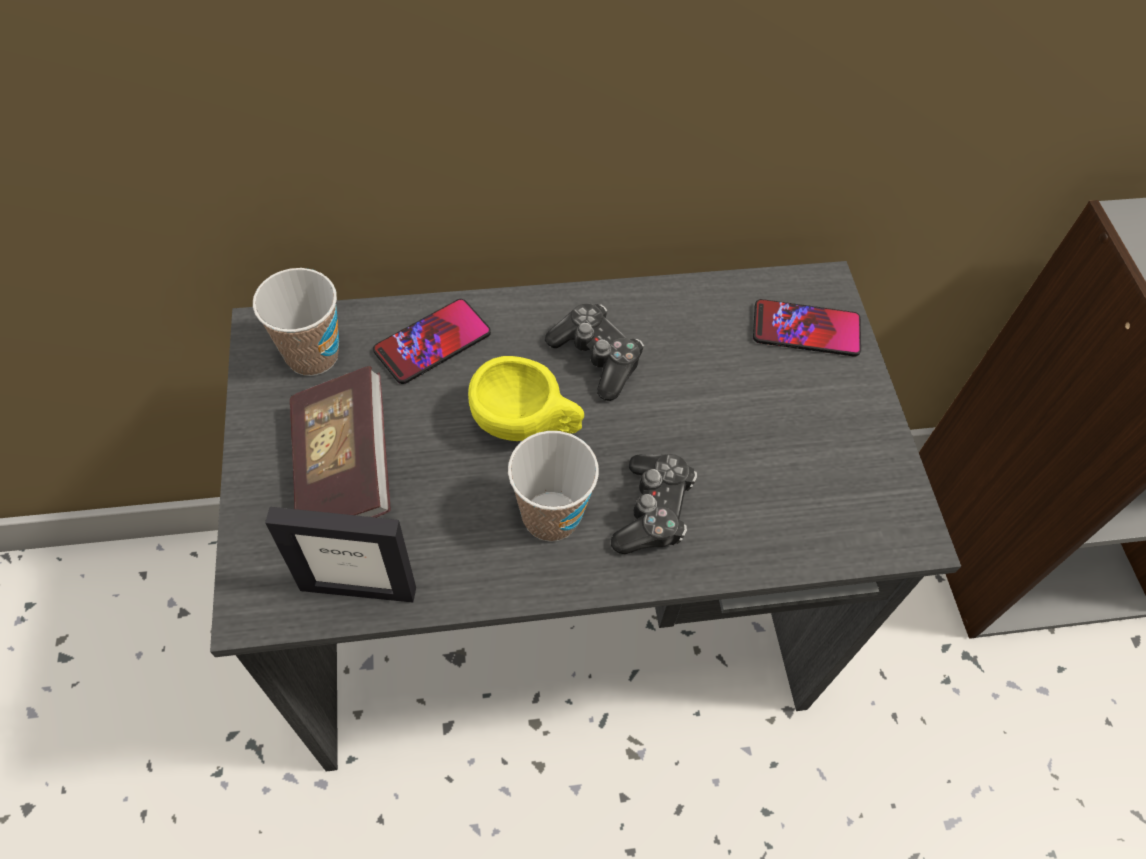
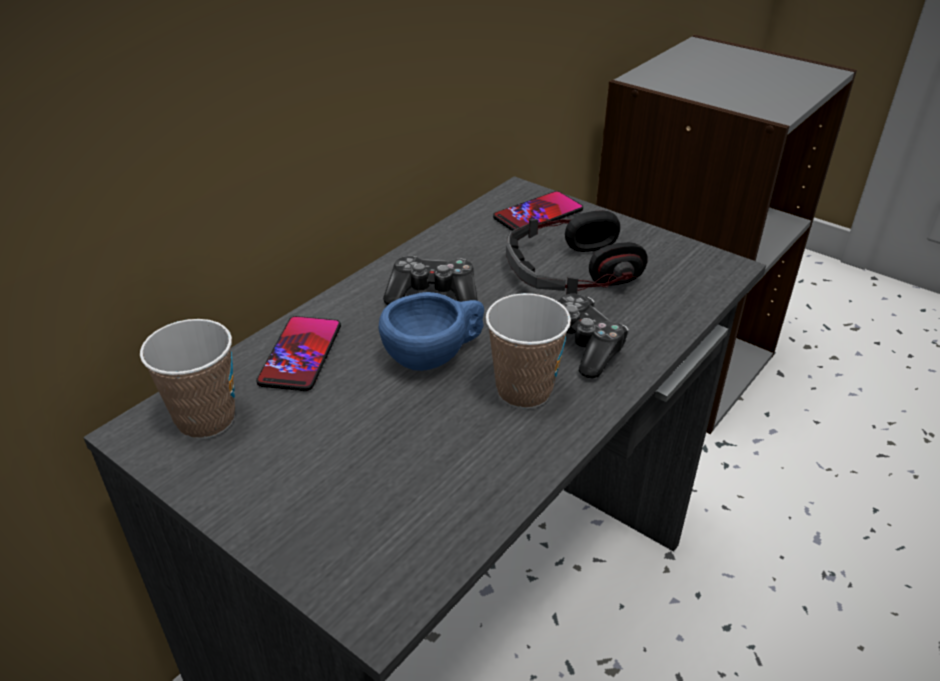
camera: 40 degrees left, 20 degrees down
(343, 470) = (332, 469): book -> none
(358, 588) = (447, 530): picture frame -> none
(526, 424) = (436, 355): yellow cup -> blue cup
(749, 422) = (571, 271): none -> headphones

